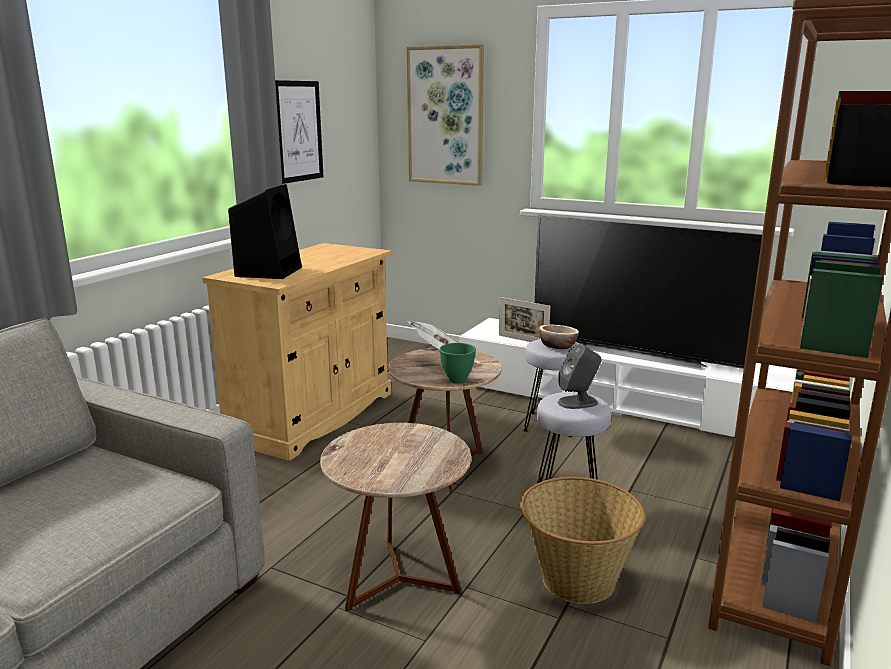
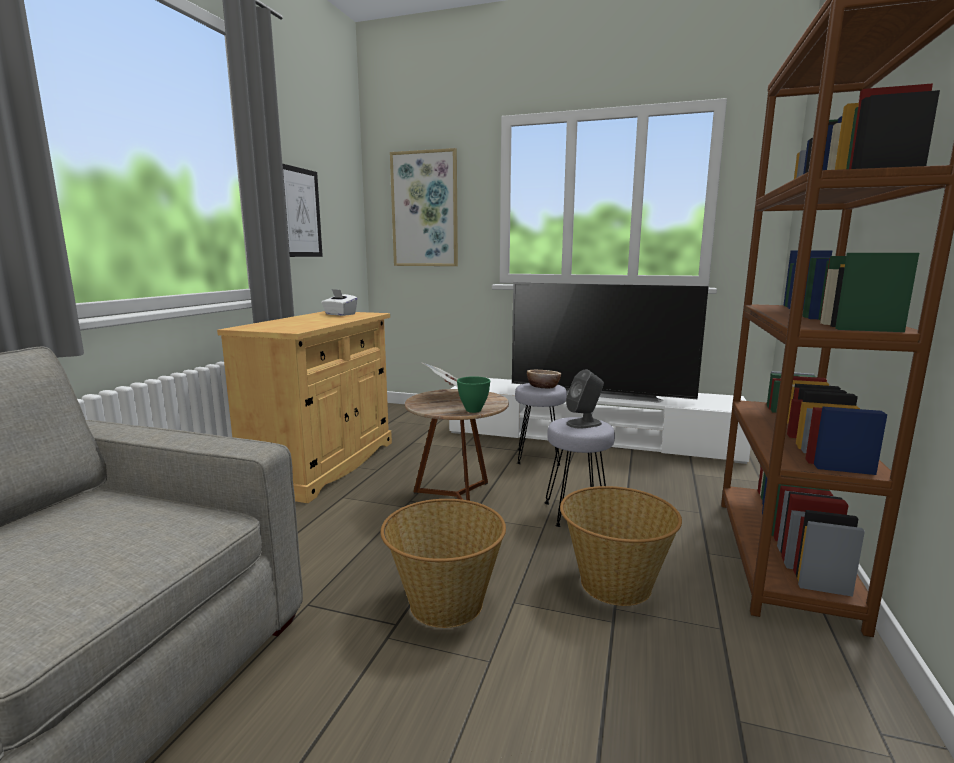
camera: 10 degrees left, 5 degrees down
(269, 271) = (283, 325): black speaker -> none
(335, 252) = (340, 314): none -> white tissue box
(399, 581) = (444, 603): brown side table -> basket
(523, 340) = (504, 389): picture frame -> none

